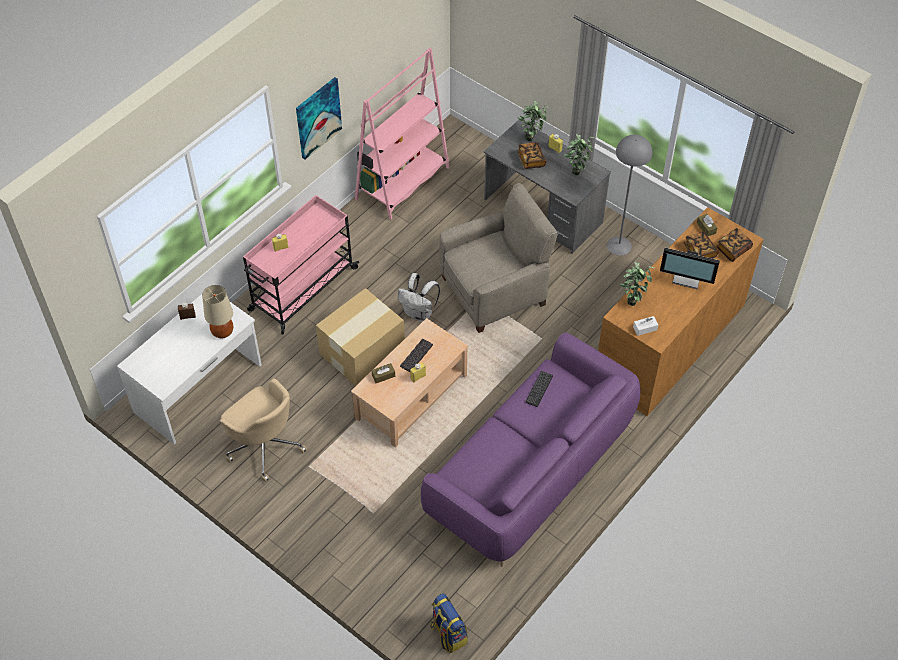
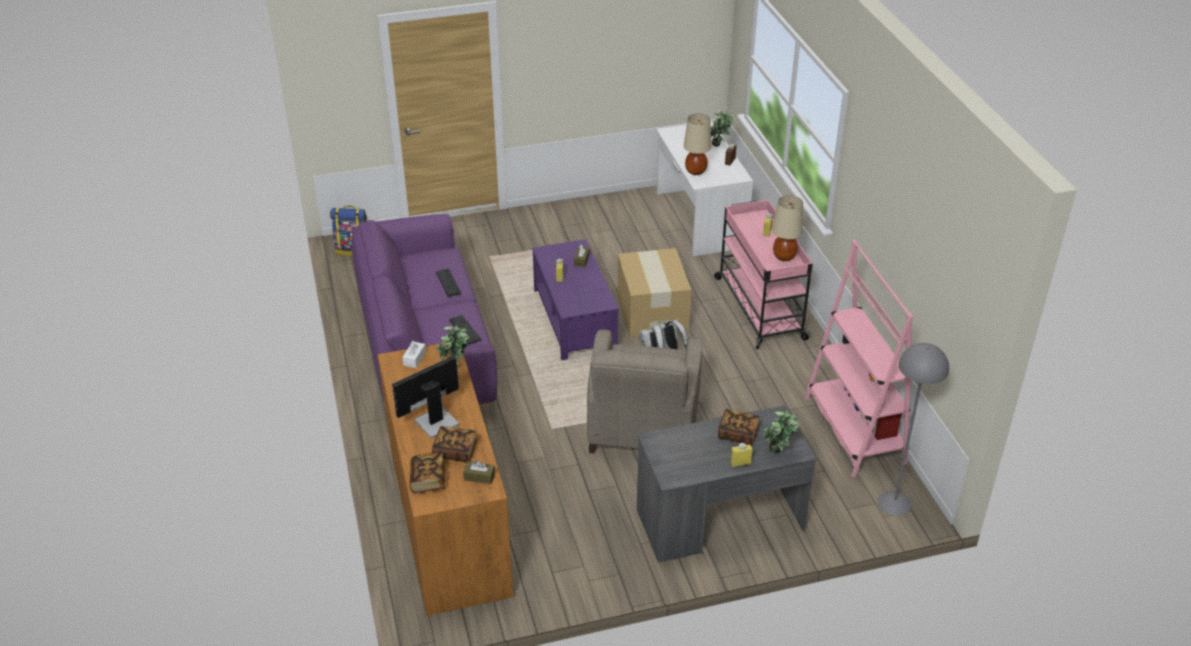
camera: 125 degrees right, 15 degrees down
(264, 444) = (610, 231): beige office chair -> none
(308, 223) = (784, 256): none -> beige table lamp
(318, 117) = (863, 217): picture -> none
(411, 397) = (573, 319): beige coffee table -> purple coffee table
(416, 355) = (582, 285): keyboard -> keyboard (448, 283)
(576, 169) = (691, 463): potted plant -> potted plant (720, 147)
(619, 245) = (612, 557): grey floor lamp -> grey floor lamp (894, 503)

